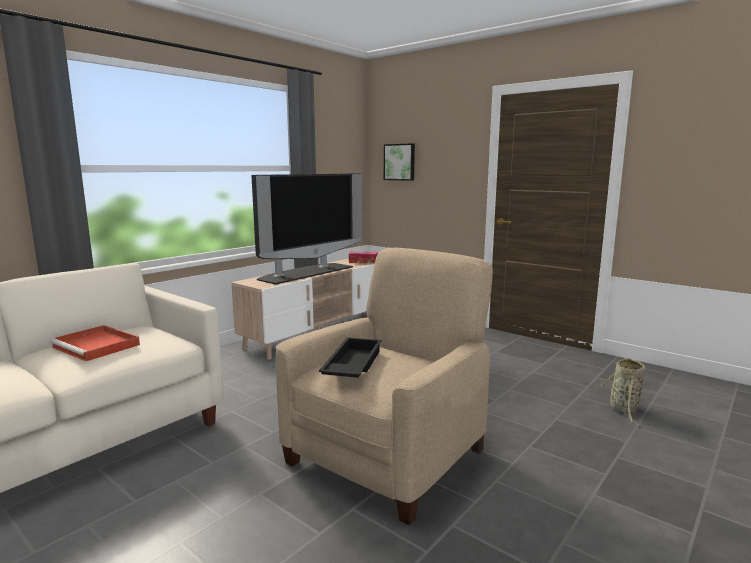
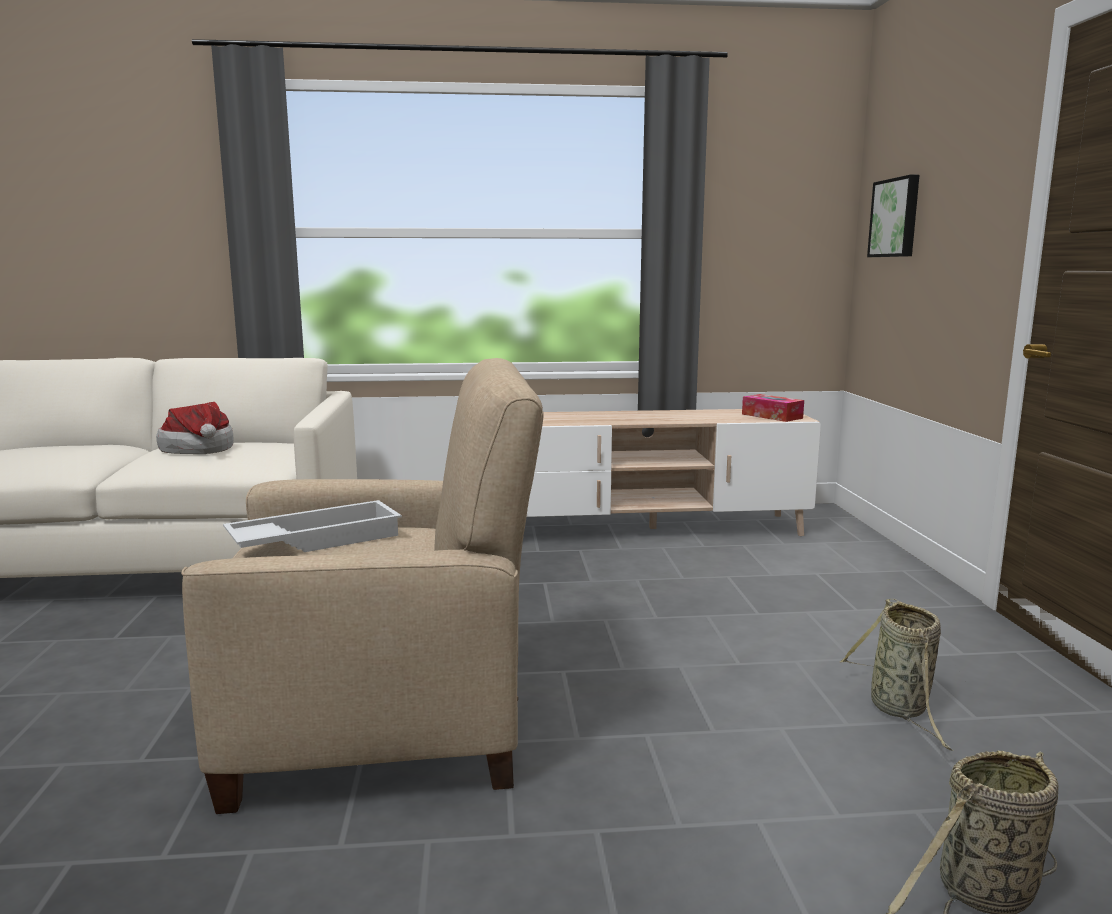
camera: 45 degrees right, 0 degrees up
(97, 346) = (199, 450): red tray -> hat
(306, 273) = (628, 417): television -> none
(351, 365) = (316, 539): black tray -> white tray
(524, 369) = (900, 710): none -> basket

